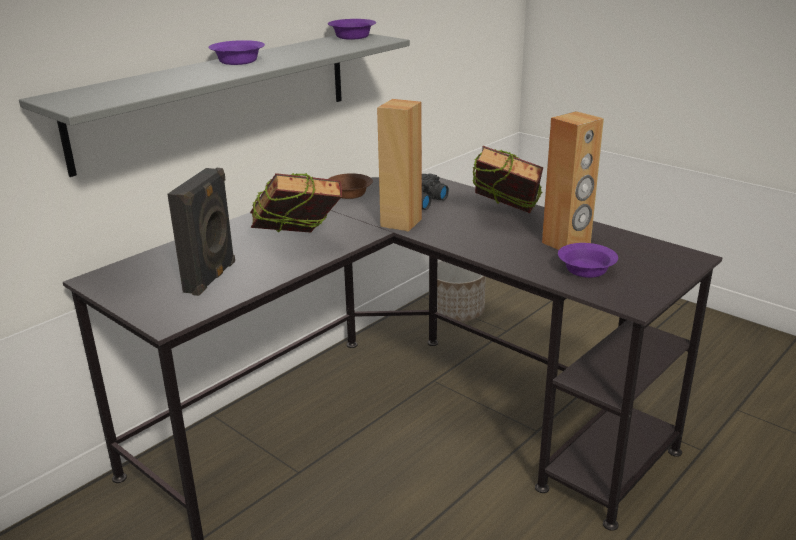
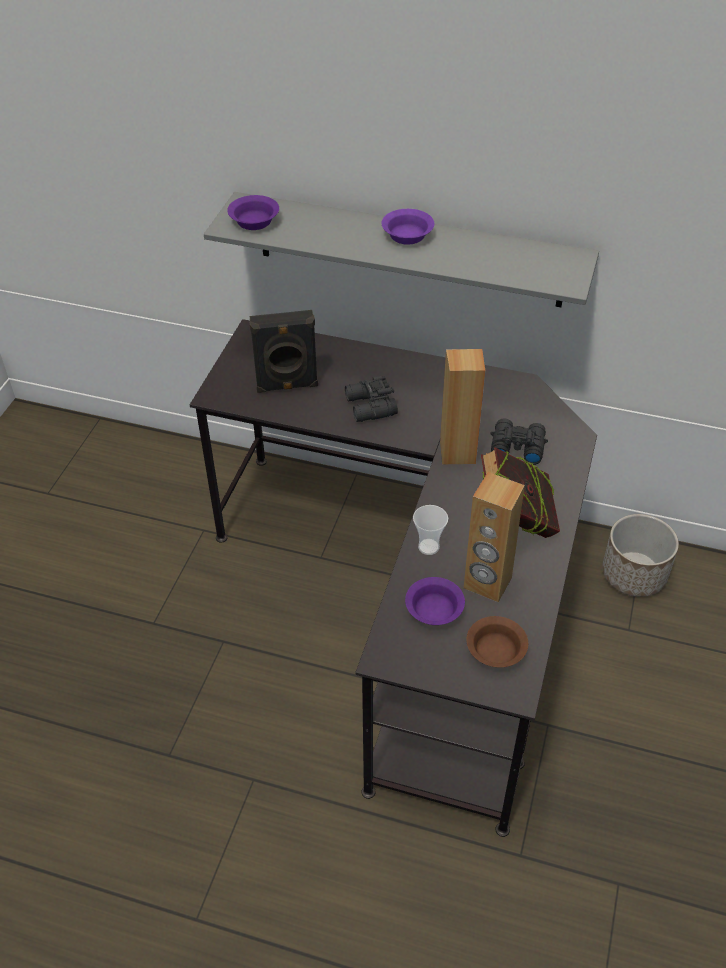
camera: 65 degrees right, 20 degrees up
(297, 245) = (369, 407): book -> black binoculars
(350, 194) = (500, 396): brown bowl -> brown bowl (495, 652)
(353, 37) = (565, 260): purple bowl -> purple bowl (255, 222)
(506, 257) = (428, 547): none -> cup

